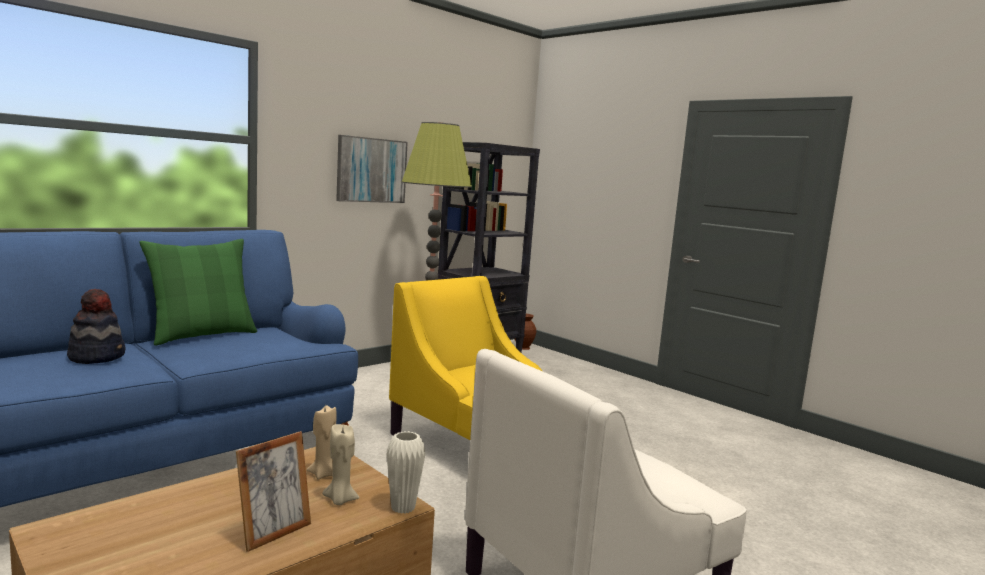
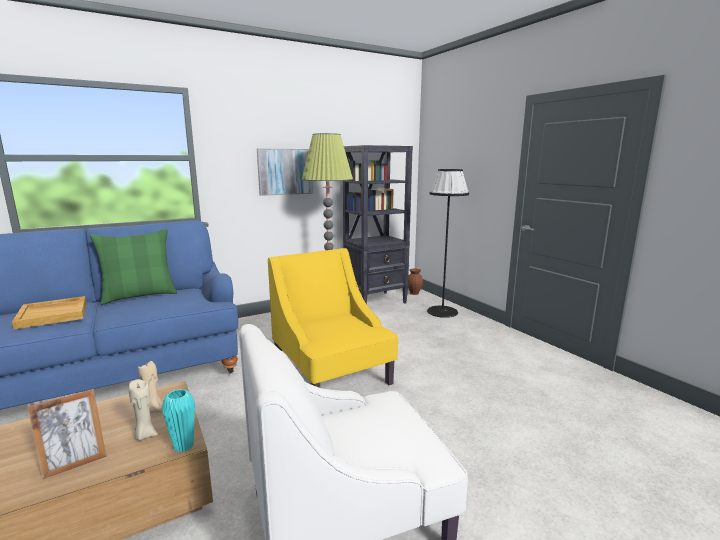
camera: 15 degrees right, 5 degrees up
(97, 356) = (54, 314): hat -> beige tray
(403, 507) = (183, 446): white vase -> turquoise vase
(572, 369) = (442, 312): none -> black floor lamp

